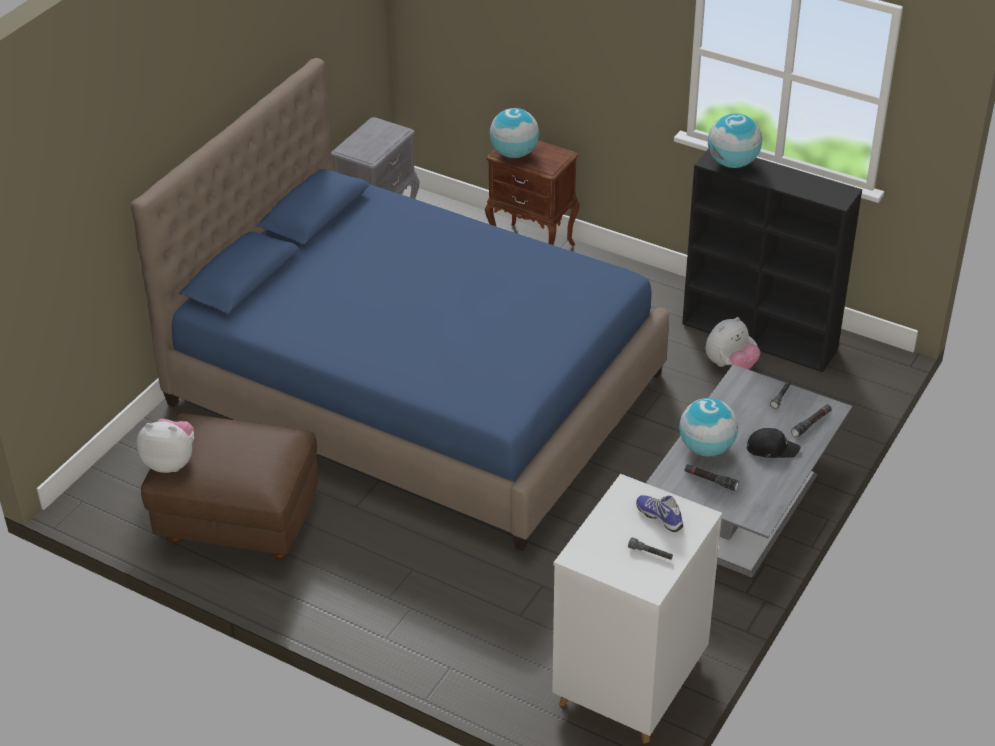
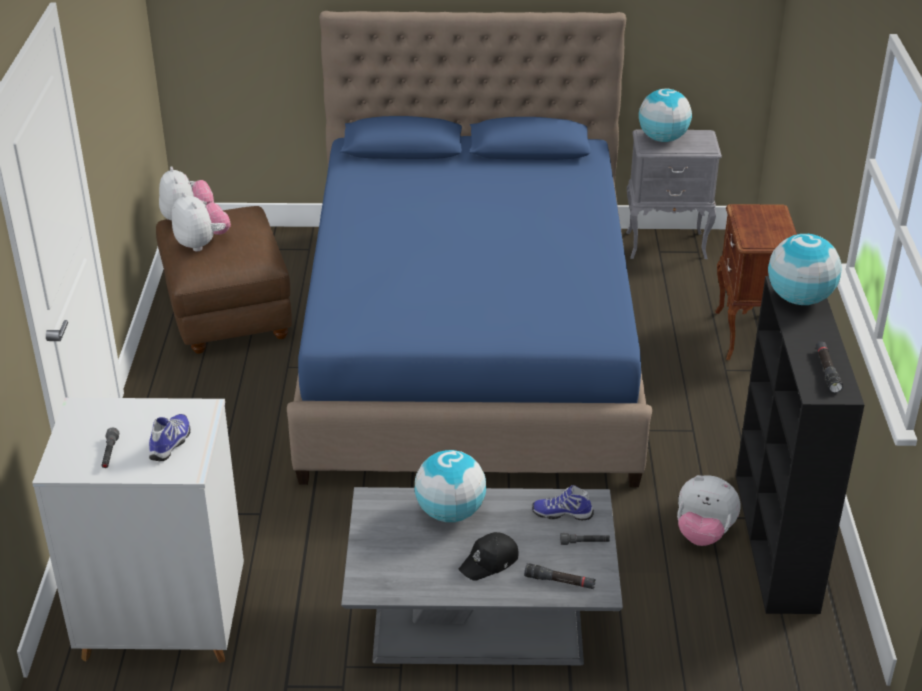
camera: 60 degrees right, 5 degrees down
(230, 464) = (202, 244): none -> plush toy
(514, 154) = (750, 216): globe -> globe (663, 139)
(710, 480) = (400, 532): black flashlight -> black flashlight (827, 371)
(743, 395) = (562, 513): none -> shoe
(771, 448) = (490, 562): black cap -> black cap turned 75 degrees clockwise

